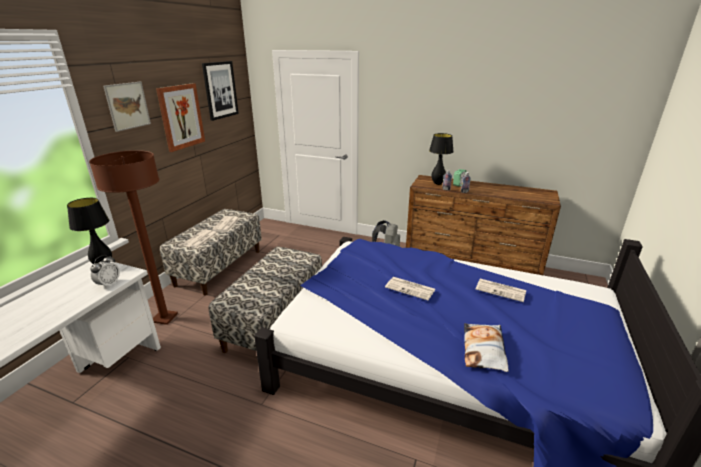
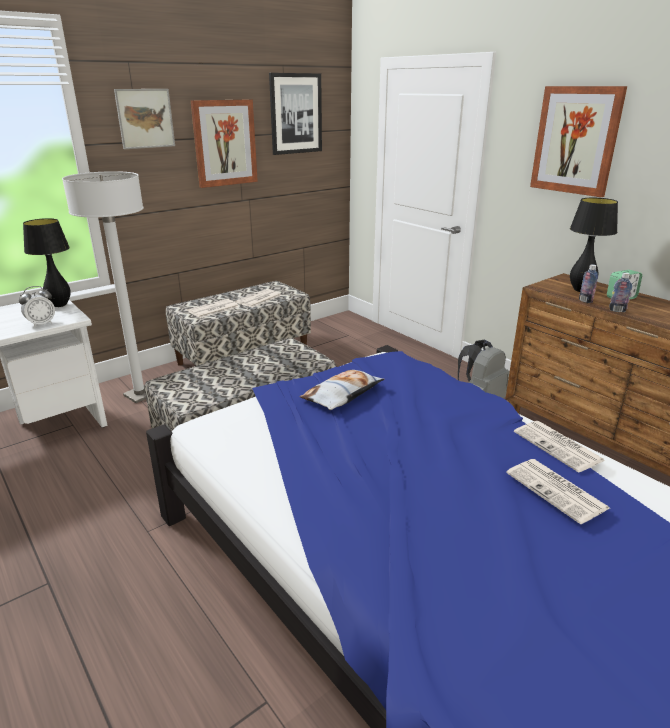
camera: 30 degrees right, 0 degrees up
(164, 318) = (140, 395): brown floor lamp -> white floor lamp
(411, 288) = (396, 438): newspaper -> newspaper (559, 447)
(416, 102) = (576, 140): none -> picture
(484, 350) = (418, 570): pillow -> pillow (342, 395)

